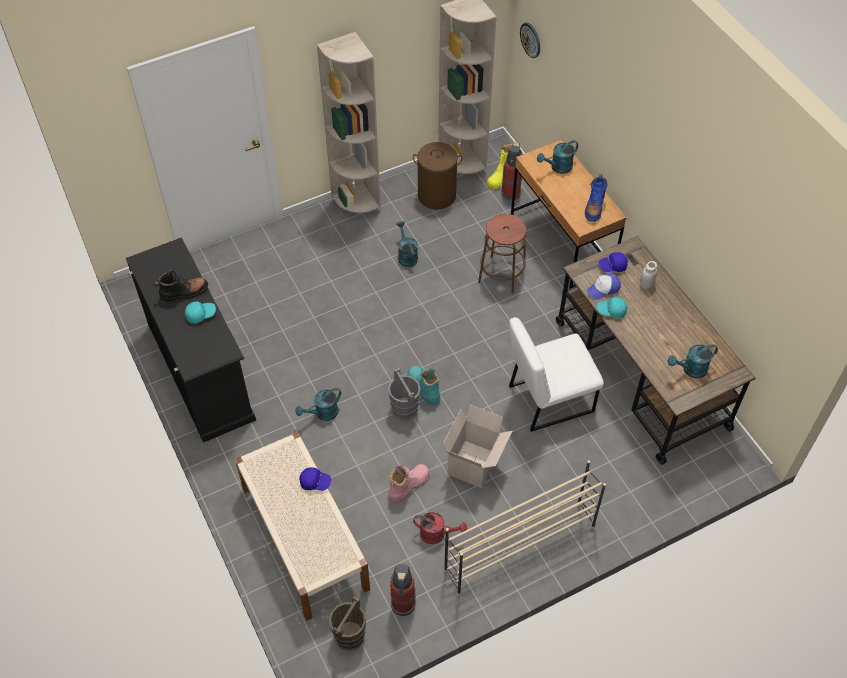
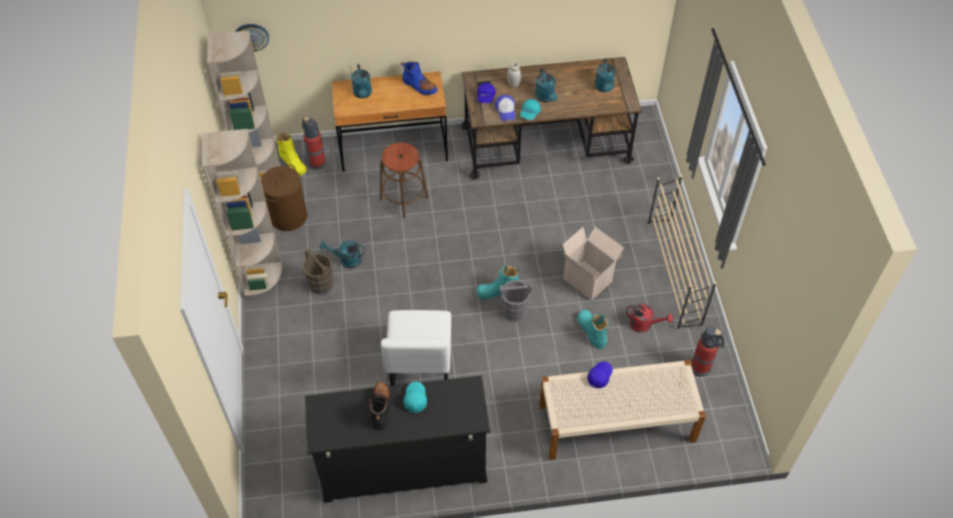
camera: 70 degrees left, 0 degrees up
(323, 414) = (494, 375): turquoise watering can -> turquoise watering can (546, 98)
(349, 636) = (717, 413): brown bucket -> brown bucket (321, 285)
(408, 485) = (591, 331): pink boot -> turquoise boot
(437, 534) = (644, 325): red watering can -> red watering can turned 75 degrees clockwise
(548, 399) = (544, 210): white chair -> white chair (420, 370)

